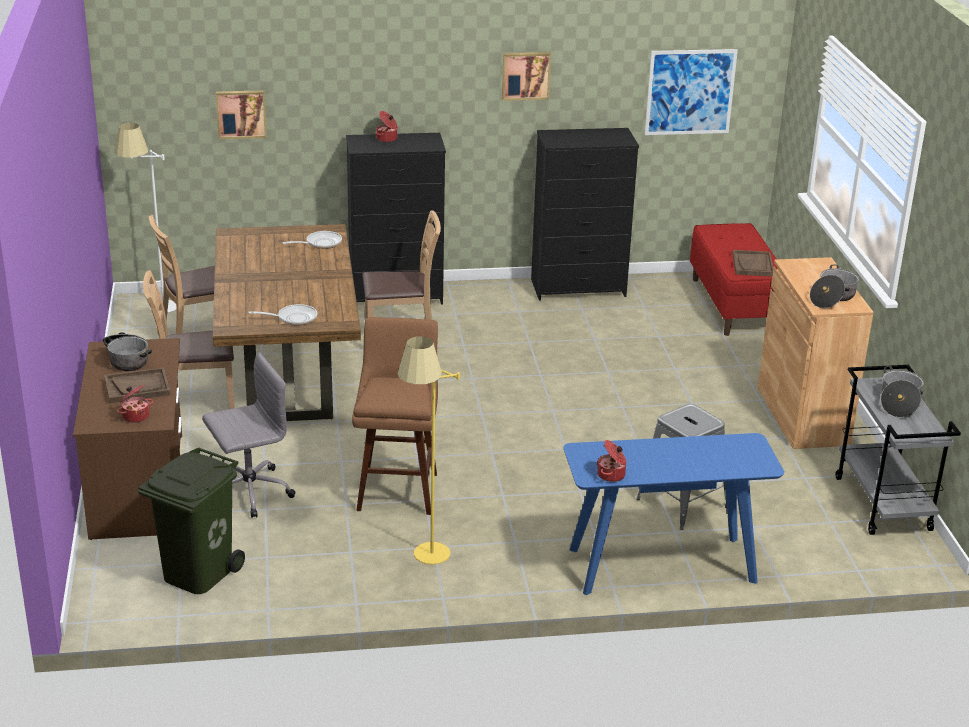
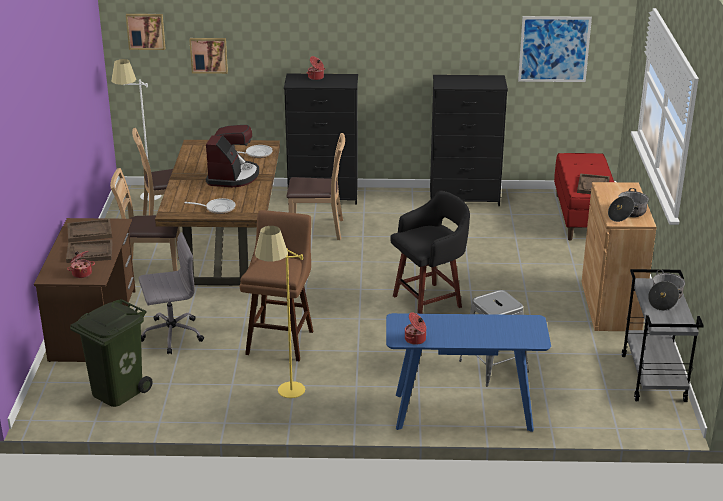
camera: 10 degrees right, 0 degrees up
(127, 359) = (89, 232): cooking pot -> brown tray
(299, 274) = (233, 176): none -> coffee machine
(525, 75) = (424, 32): picture -> picture (146, 31)
(575, 424) = (429, 301): none -> black stool

